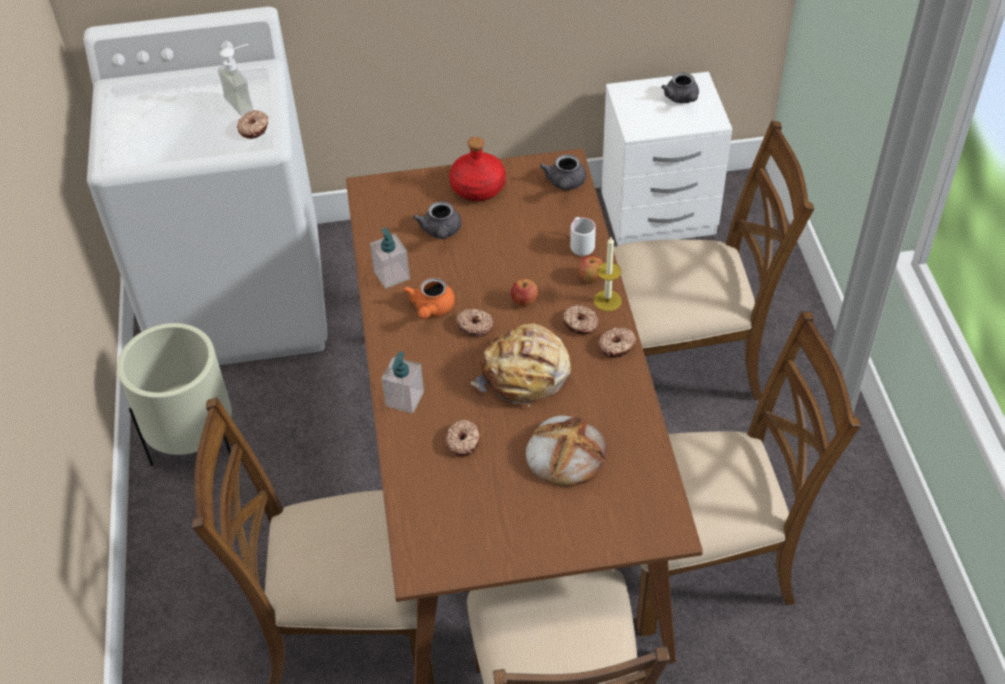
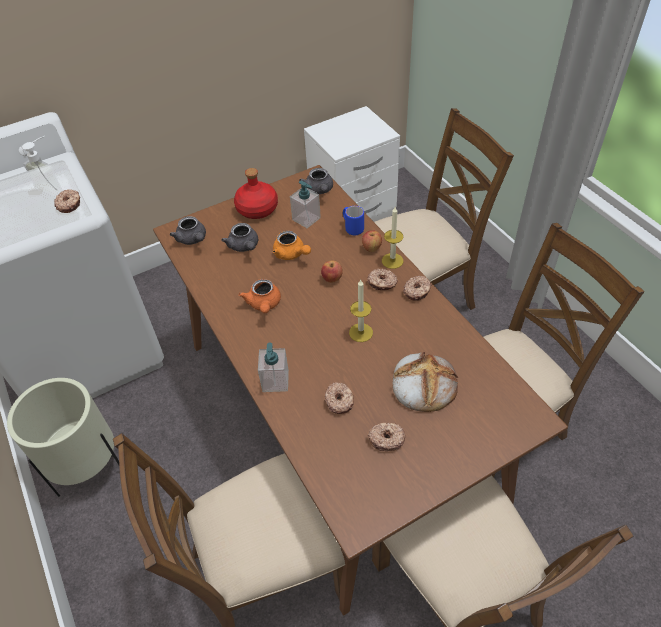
camera: 20 degrees left, 0 degrees up
(392, 275) = (221, 289): soap dispenser -> soap dispenser (306, 219)
(475, 326) = (304, 308): donut -> donut (386, 439)
(491, 257) = (291, 254): none -> orange teapot
(525, 374) = (361, 332): bread -> candle
(580, 245) = (352, 228): white mug -> blue mug
(682, 99) = (358, 125): grey teapot -> grey teapot (193, 239)

